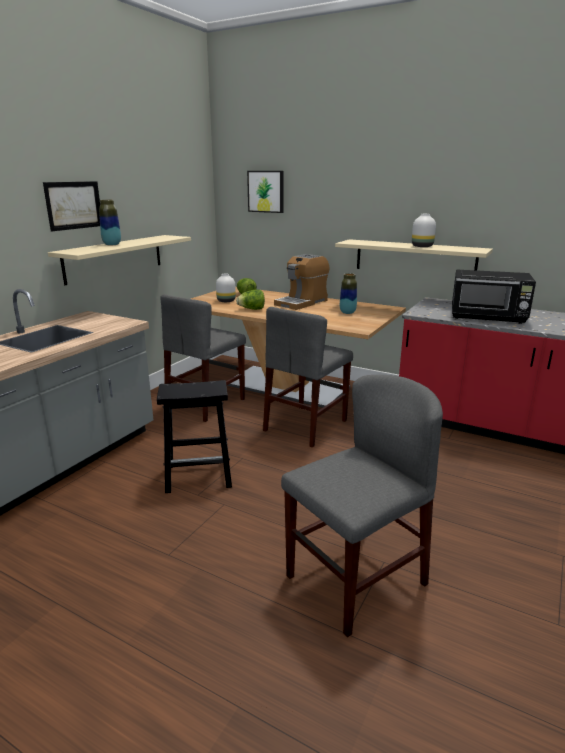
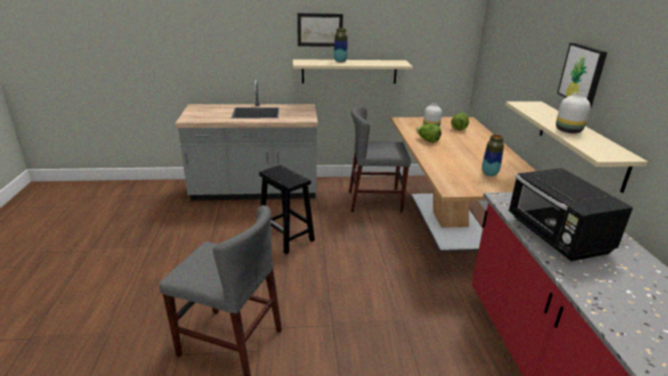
camera: 55 degrees right, 5 degrees up
(266, 191) = (506, 35): picture -> picture (583, 74)
(302, 302) = (481, 150): coffee machine -> none
(306, 425) = (399, 252): grey chair -> none

